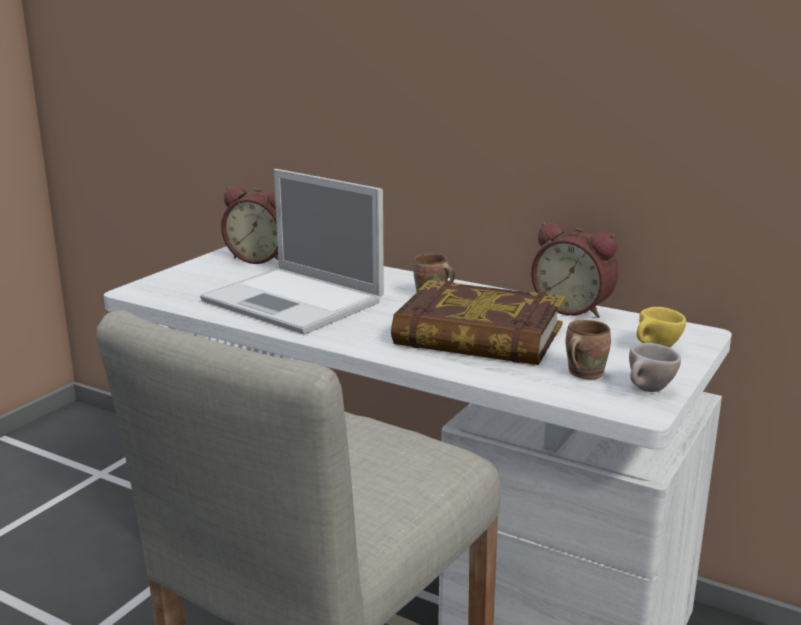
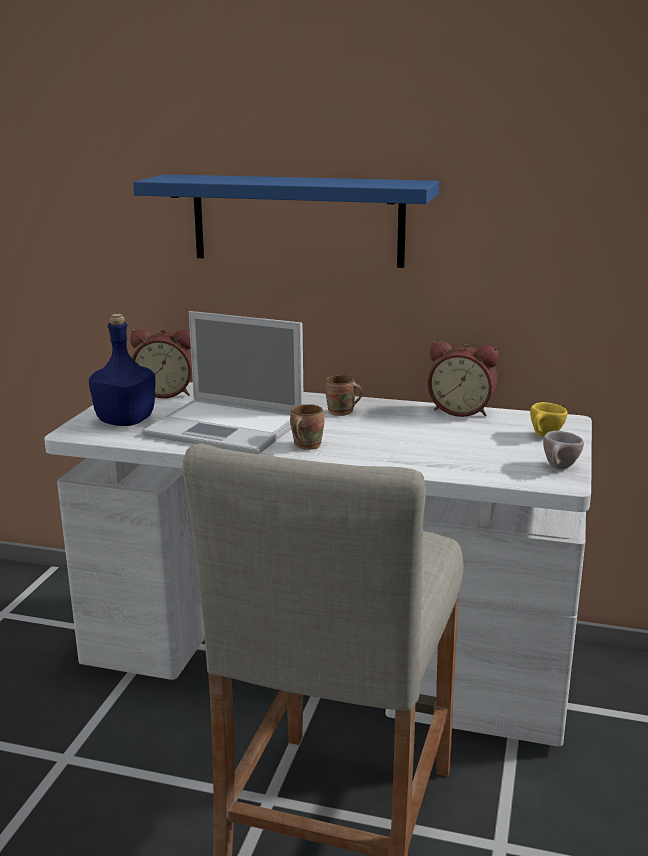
camera: 15 degrees left, 0 degrees up
(197, 284) = (127, 421): none -> blue bottle
(407, 73) = (297, 220): none -> blue shelf
(478, 336) = (403, 440): book -> none
(582, 373) = (502, 461): brown mug -> brown mug (305, 446)

